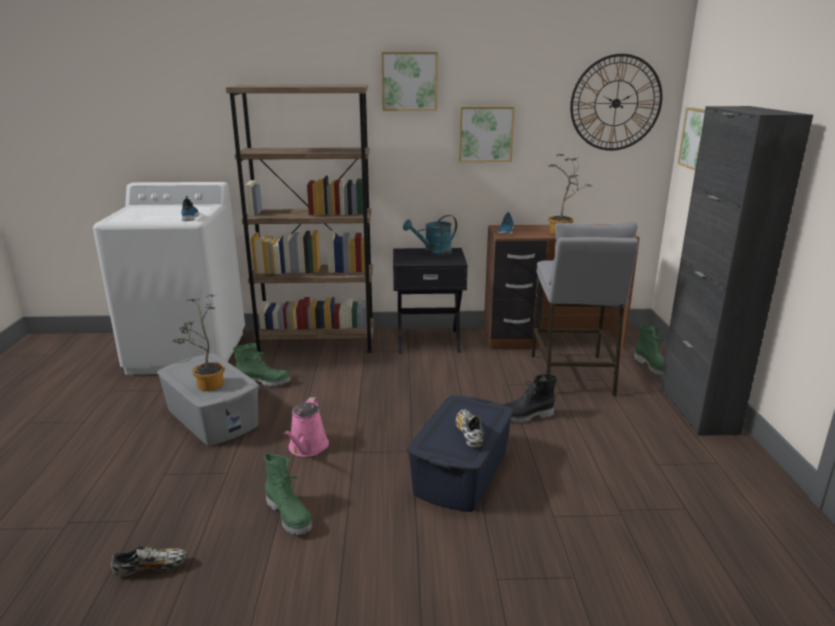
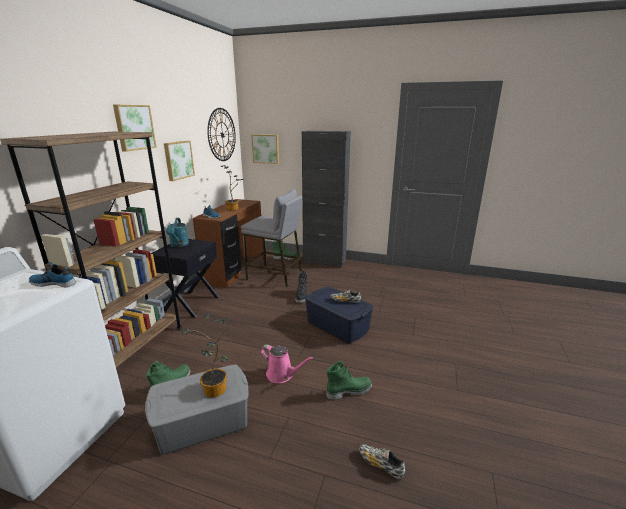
camera: 70 degrees left, 0 degrees up
(151, 568) = (380, 464): shoe -> shoe turned 60 degrees counterclockwise

